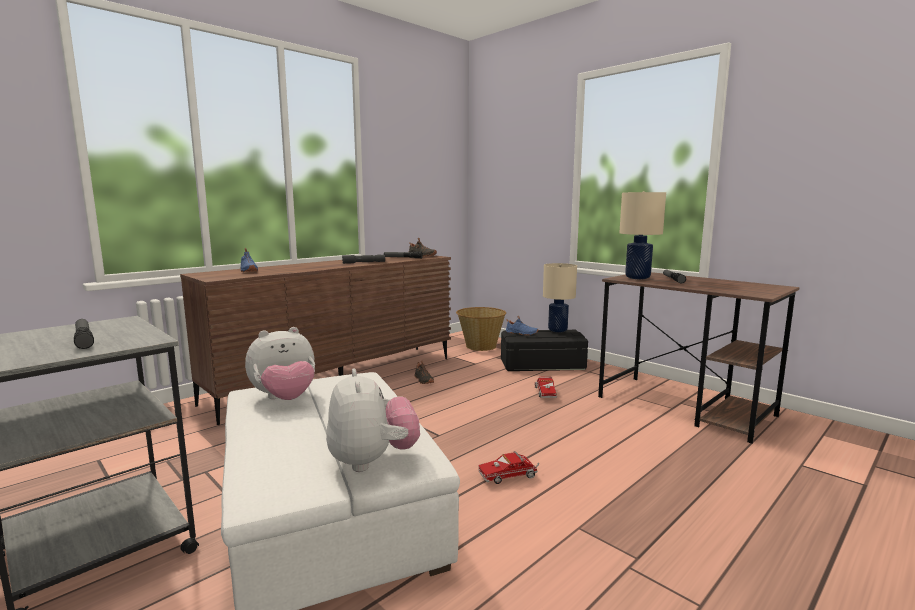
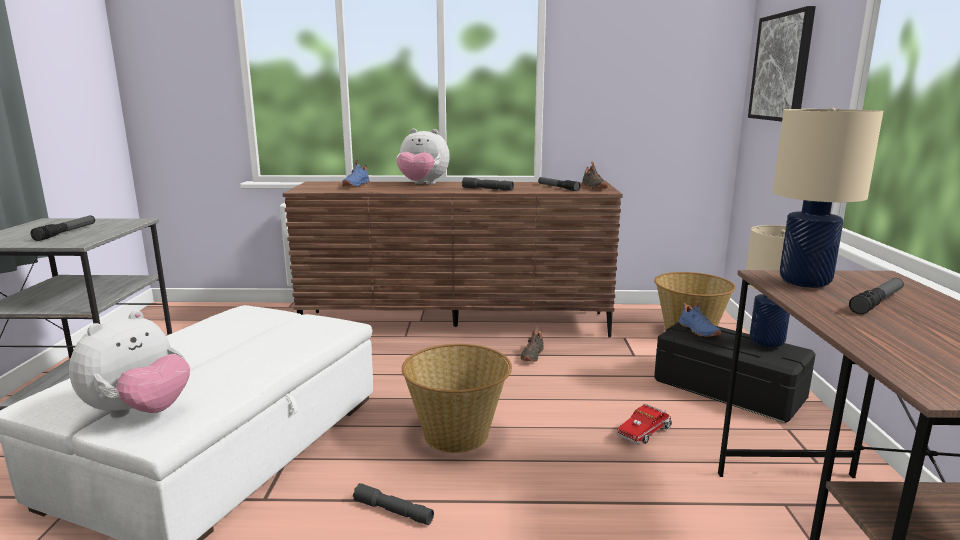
camera: 45 degrees right, 5 degrees up
(285, 399) = (240, 326): plush toy -> plush toy (422, 184)
(466, 430) = (457, 434): none -> basket
(506, 176) = (782, 67): none -> picture
(510, 476) = (393, 511): toy truck -> grey flashlight

